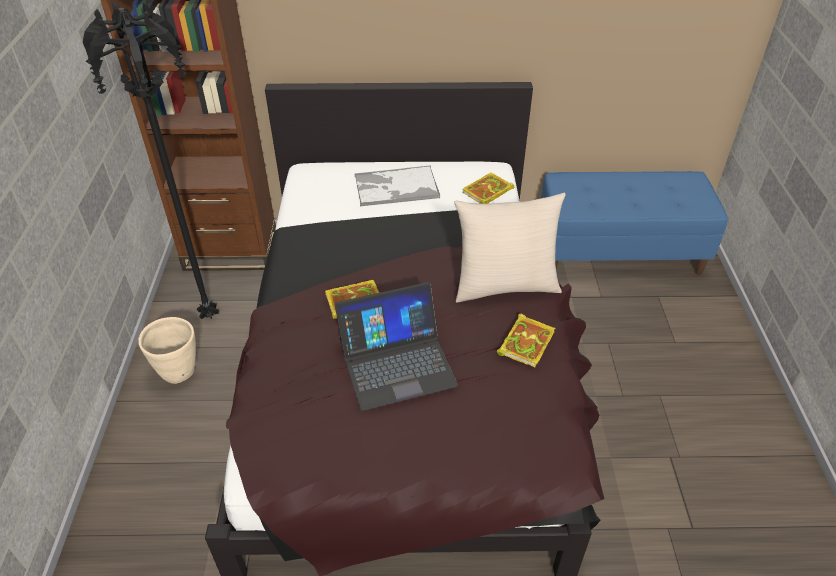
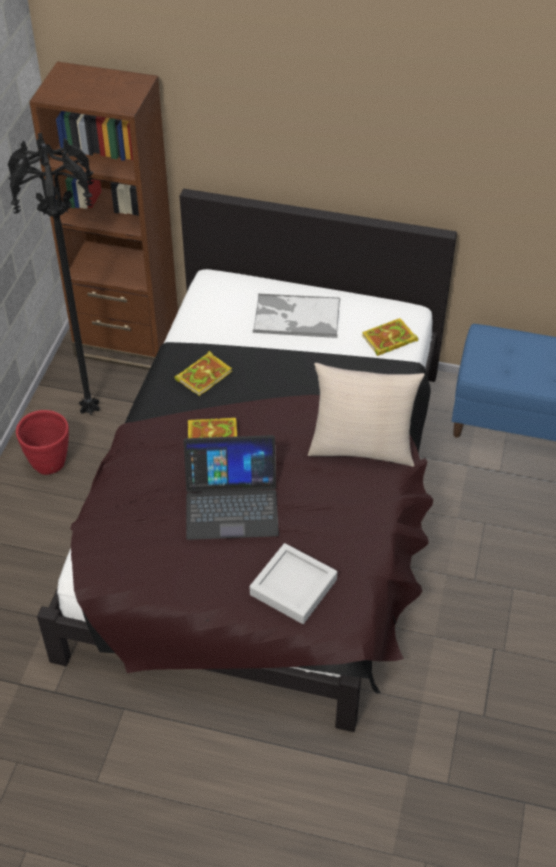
camera: 15 degrees right, 5 degrees up
(179, 372) = (50, 464): beige planter -> red planter
(495, 437) = (293, 587): none -> grey tray
(526, 342) = (357, 508): book -> book (204, 375)

